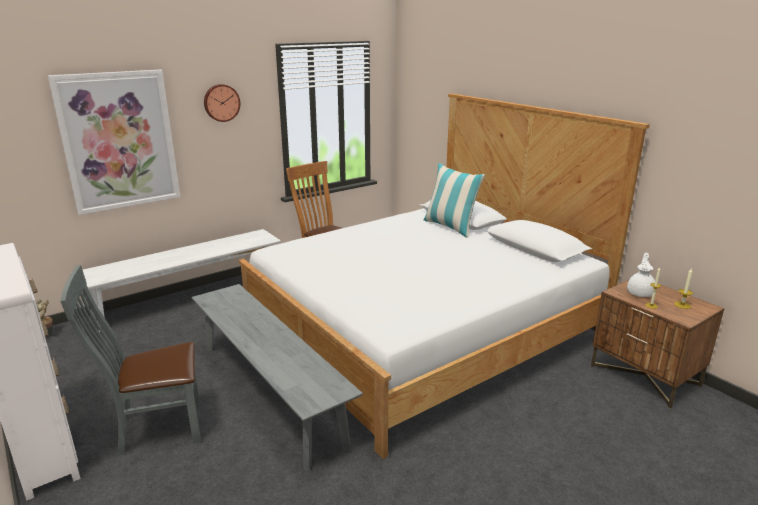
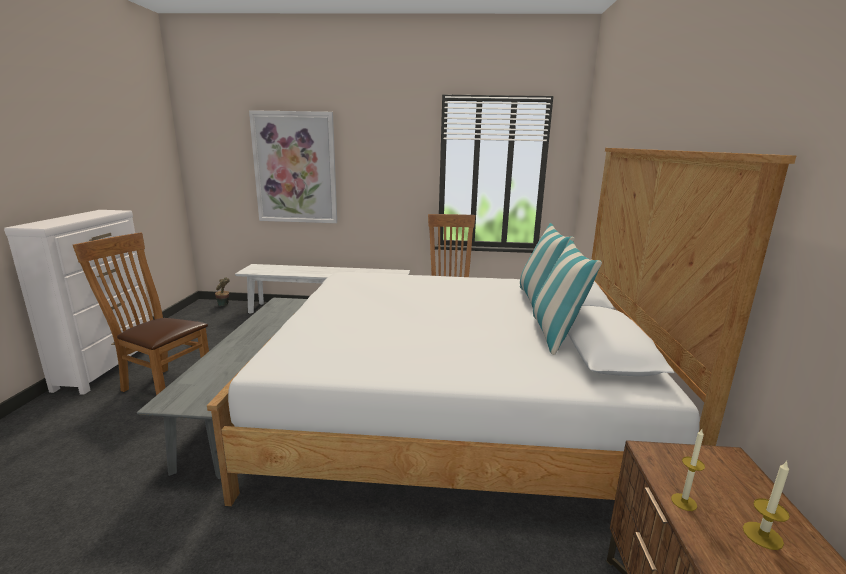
camera: 40 degrees right, 5 degrees down
(155, 429) = (162, 385): grey chair -> brown chair
(221, 102) = (382, 146): wall clock -> none
(500, 247) = (556, 334): none -> pillow
(640, 293) = (699, 473): white teapot -> none

